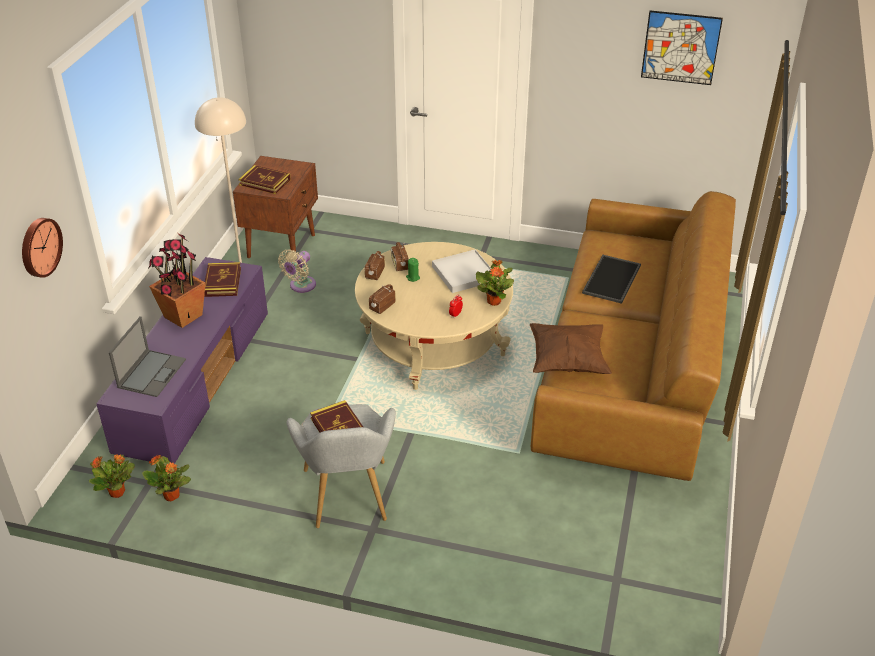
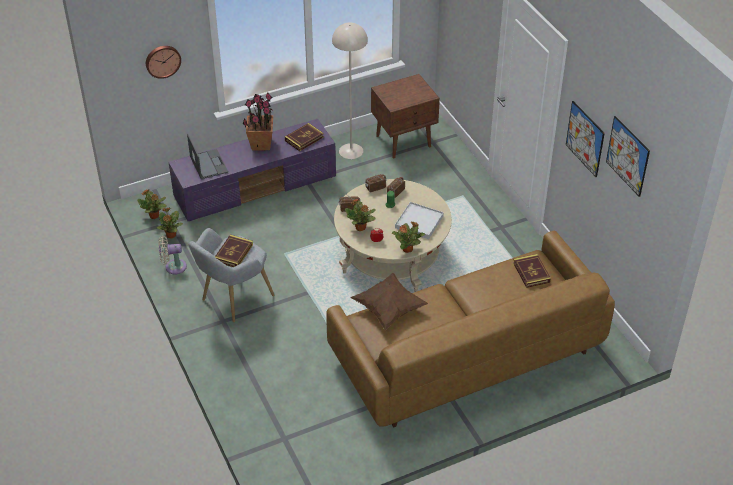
camera: 50 degrees right, 5 degrees up
(152, 373) = (208, 164): laptop -> laptop turned 90 degrees counterclockwise
(265, 182) = (394, 92): book -> book (531, 272)
(300, 286) = (377, 173): beige fan -> beige fan (173, 267)
(422, 315) = (360, 228): none -> potted plant
(593, 71) = (585, 138): none -> picture
(612, 280) = (492, 288): tray -> none

